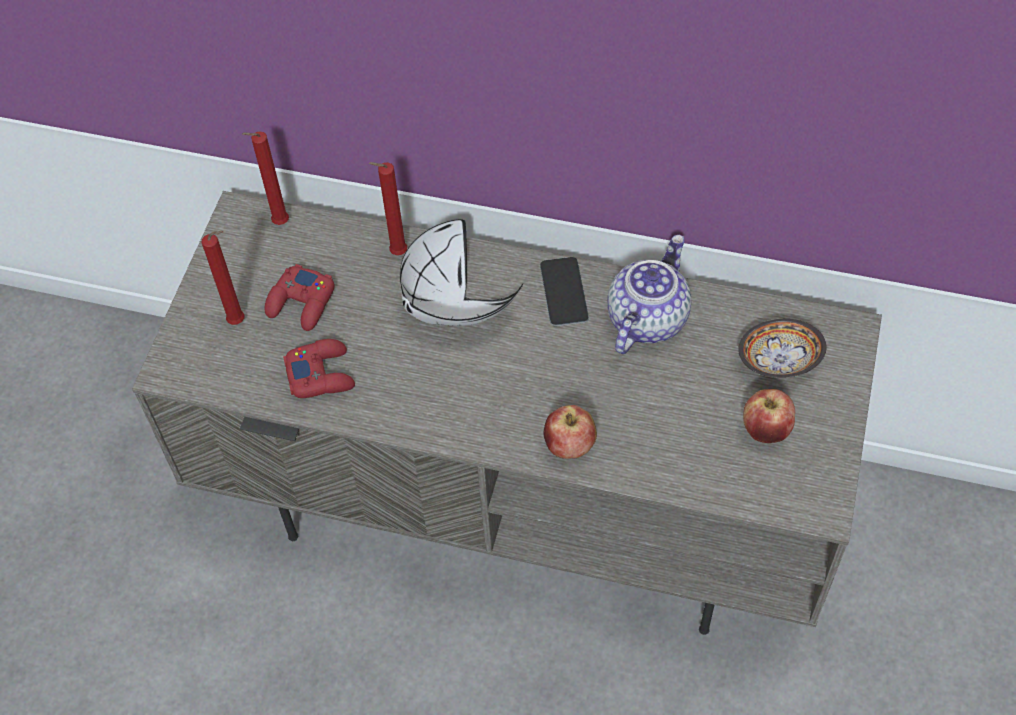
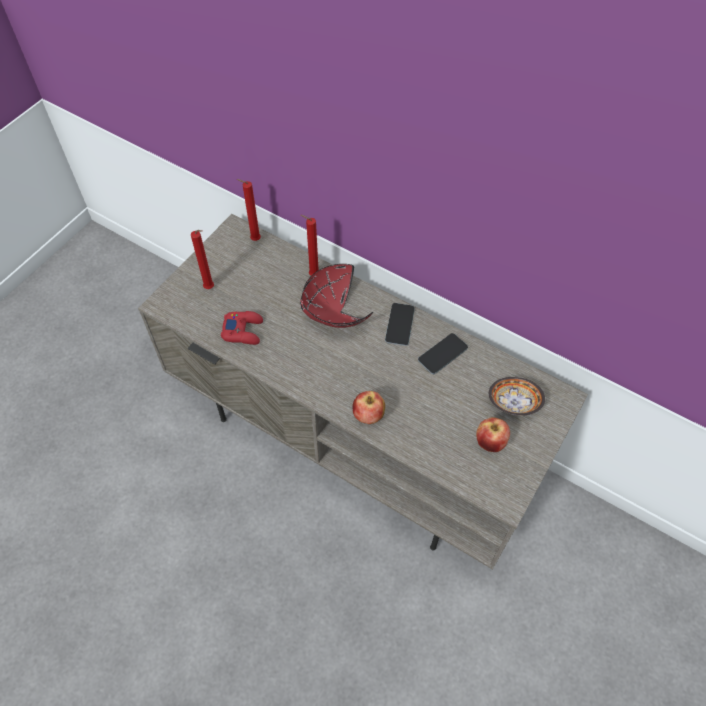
camera: 15 degrees right, 0 degrees up
(302, 303) = (249, 288): red game controller -> none
(454, 306) = (333, 314): white bowl -> red bowl
(646, 318) = (442, 354): teapot -> phone

